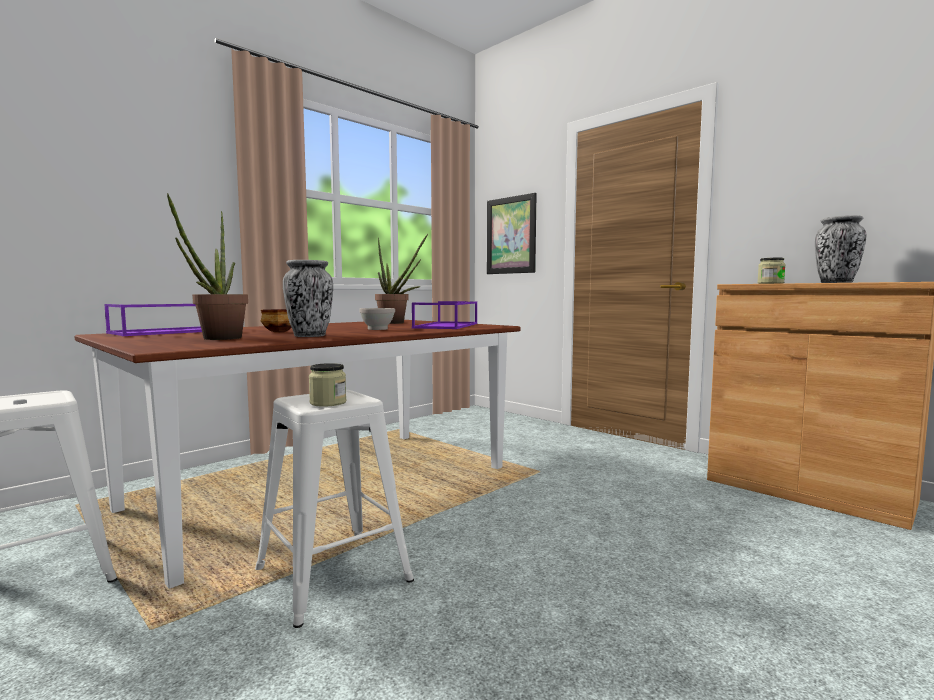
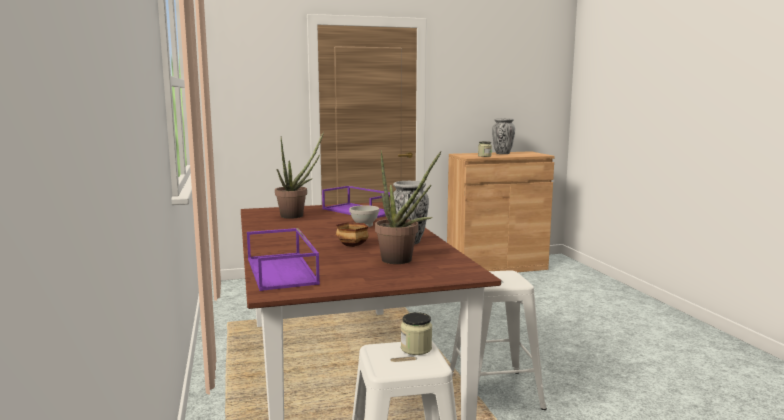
camera: 60 degrees left, 5 degrees up
(328, 403) = (512, 279): jar -> jar (416, 348)
(511, 235) = (246, 108): picture -> none

